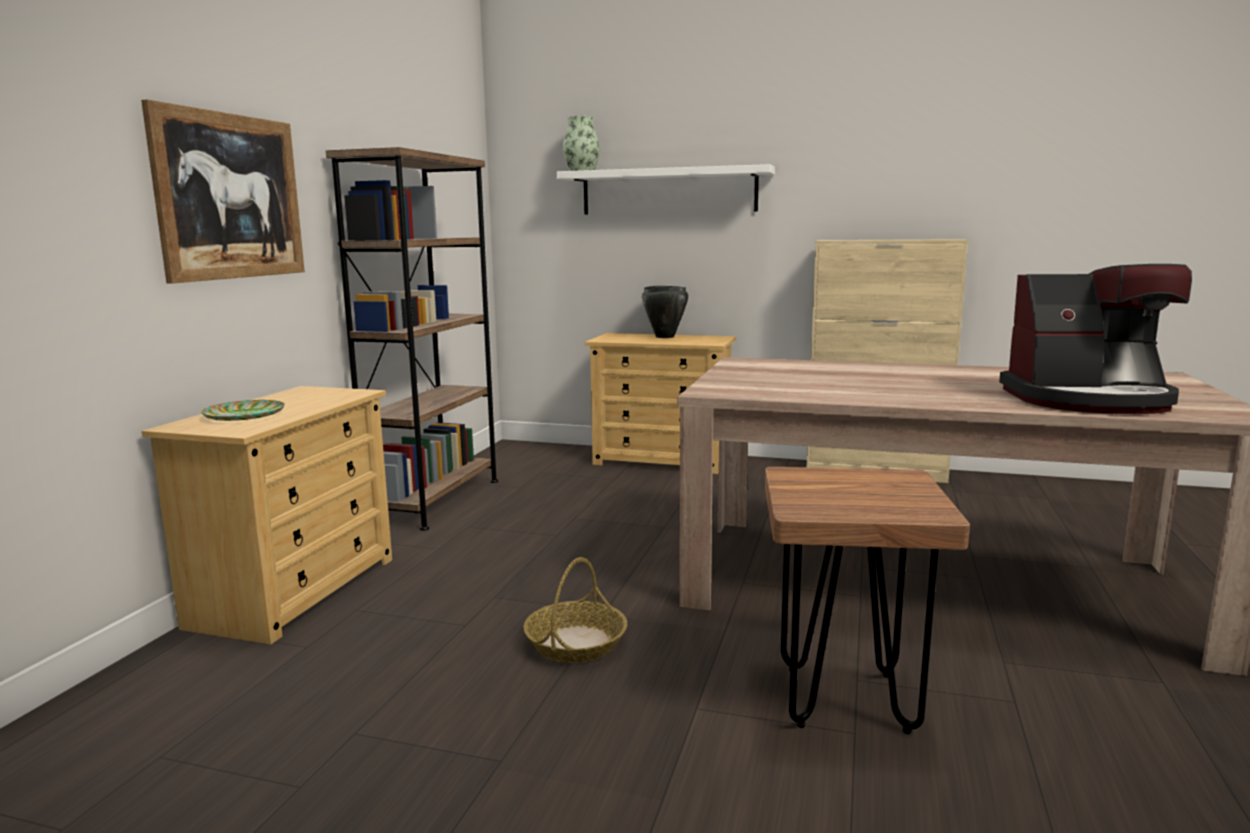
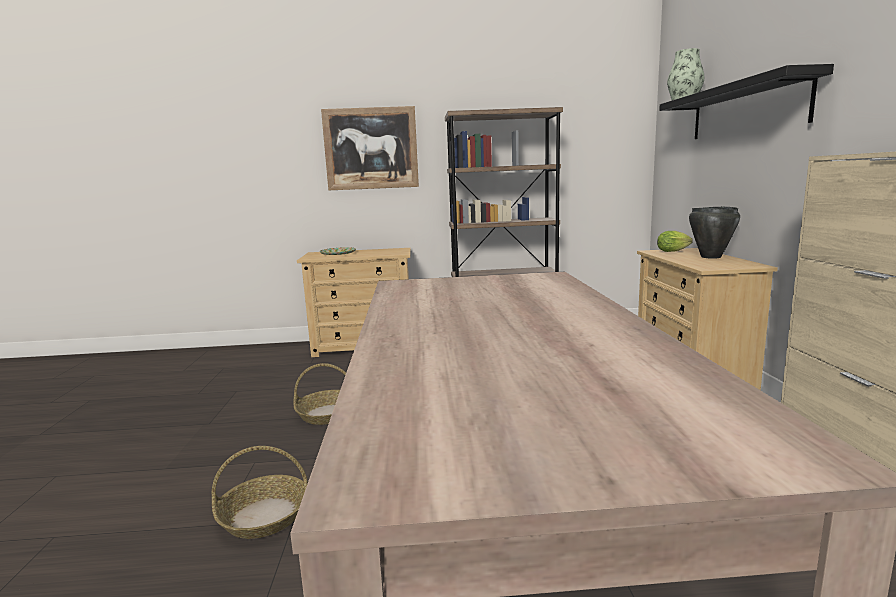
camera: 70 degrees right, 0 degrees up
(615, 337) = (674, 251): none -> lettuce
(668, 191) = (746, 110): white shelf -> black shelf
(845, 699) = (265, 516): brown stool -> basket
(1088, 400) = (451, 385): coffee machine -> none

